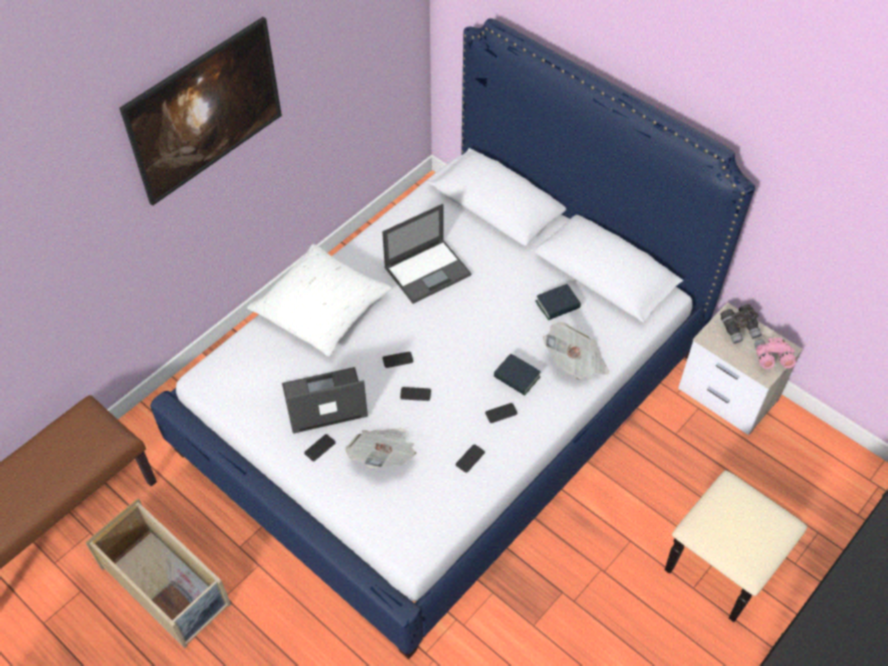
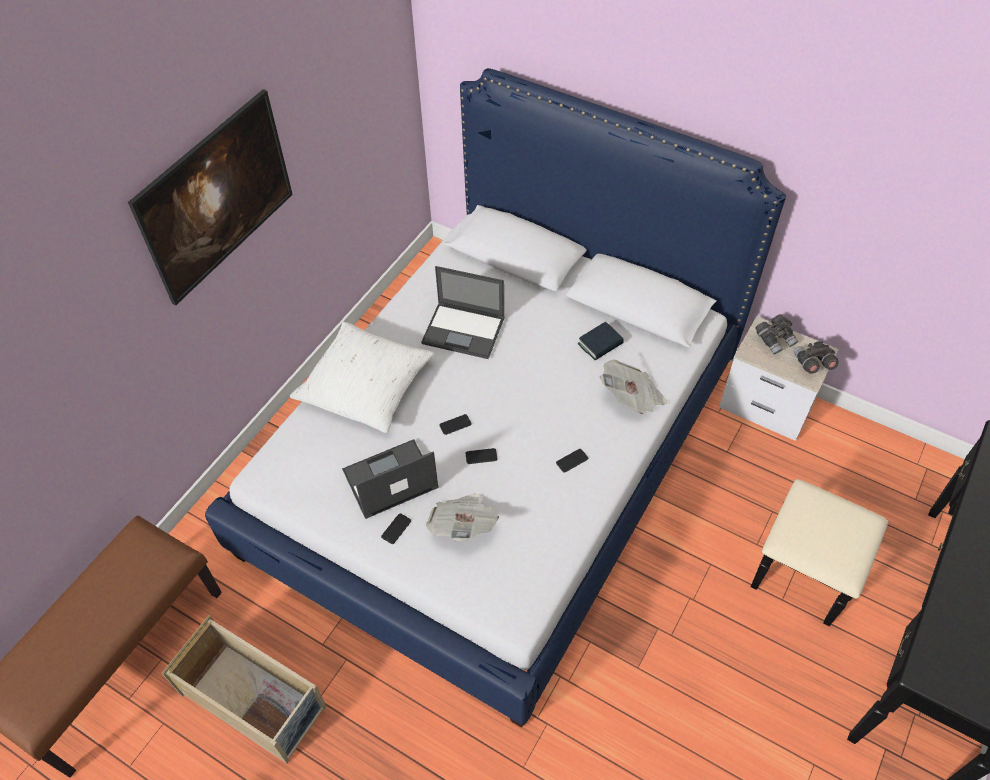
camera: 10 degrees left, 0 degrees up
(428, 270) = (464, 330): laptop -> laptop turned 60 degrees clockwise
(470, 458) = (552, 512): phone -> none
(517, 377) = (578, 422): book -> none
(771, 359) = (812, 363): pink binoculars -> grey binoculars

